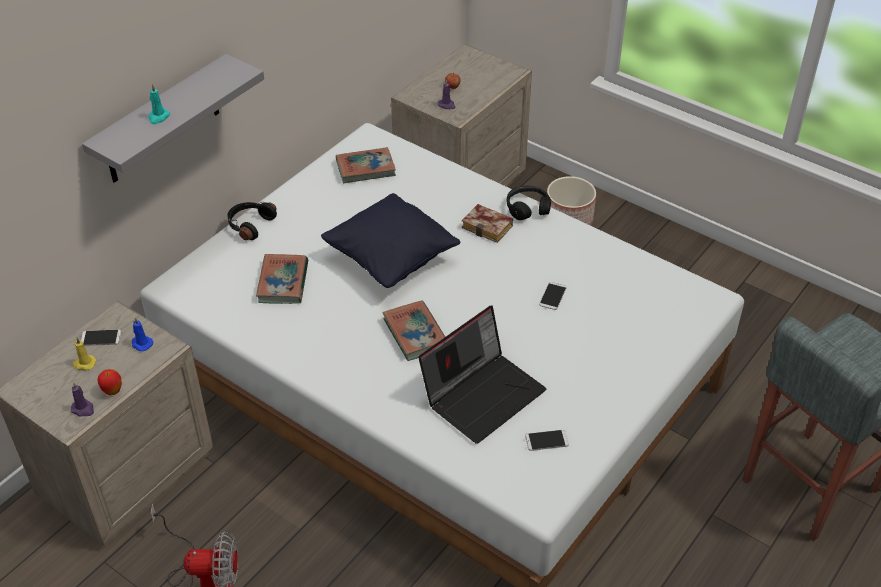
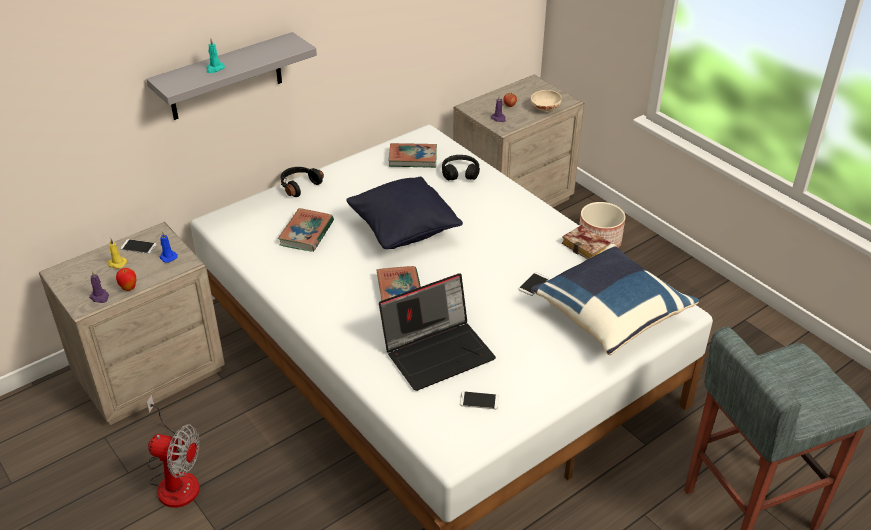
camera: 15 degrees right, 5 degrees down
(489, 227) = (500, 220): book -> book (587, 247)
(492, 85) = (544, 109): none -> beige bowl
(527, 208) = (540, 211): black headphones -> black headphones (460, 173)
(642, 315) = (609, 314): none -> blue pillow

